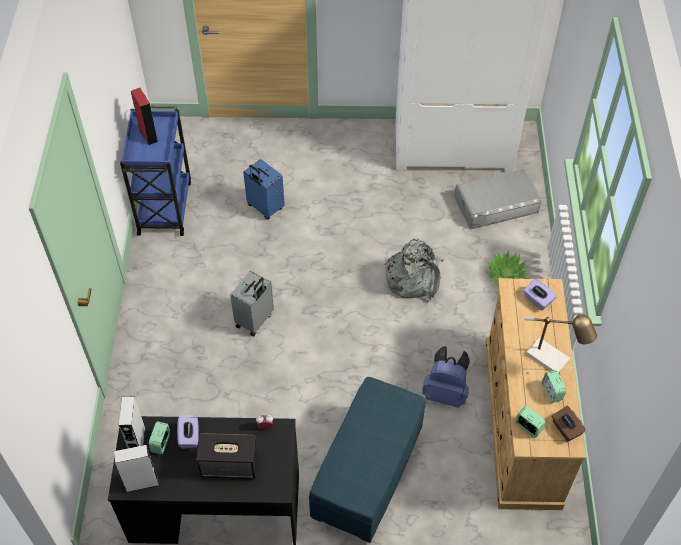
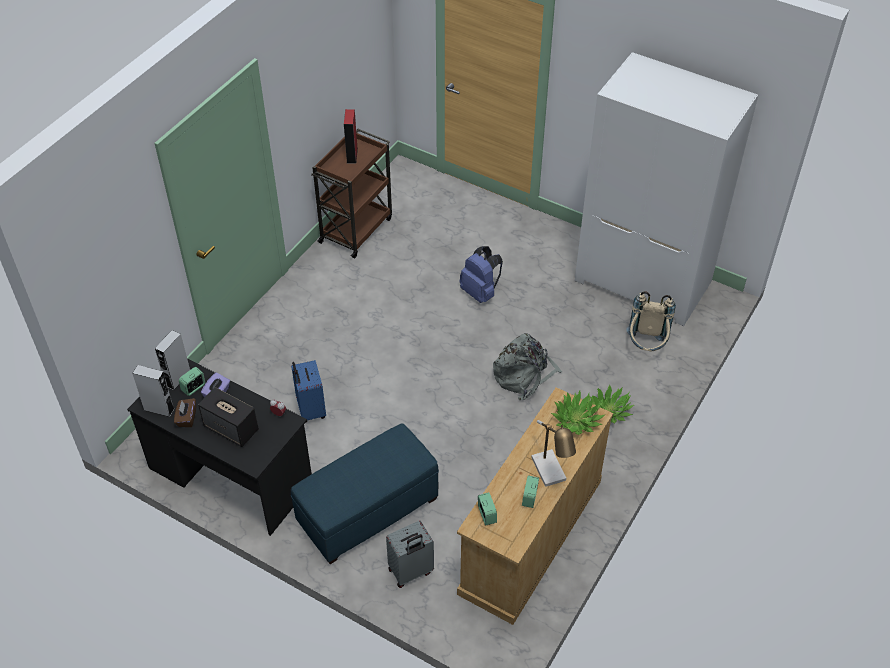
camera: 30 degrees right, 5 degrees down
(165, 206) = (356, 229): blue cart -> brown cart
(255, 320) = (364, 349): grey suitcase -> grey suitcase (411, 572)
(264, 208) = (437, 264): blue suitcase -> blue suitcase (310, 410)
(445, 392) = (481, 480): blue backpack -> blue backpack (480, 292)
(496, 204) = (646, 346): grey storage box -> beige backpack
(537, 300) = (576, 420): purple tissue box -> potted plant
(566, 429) = (518, 532): brown tissue box -> brown tissue box (186, 418)

